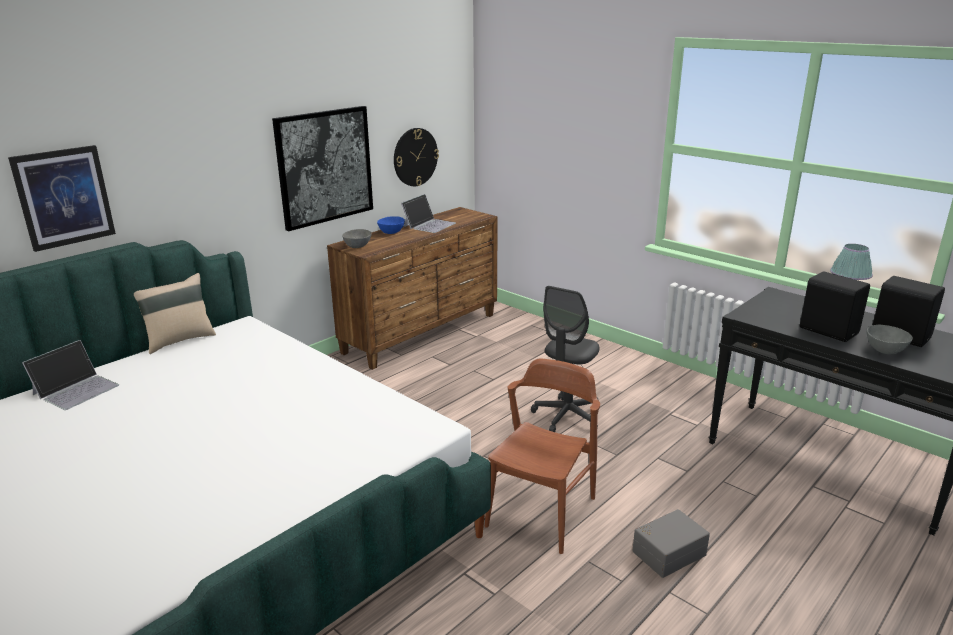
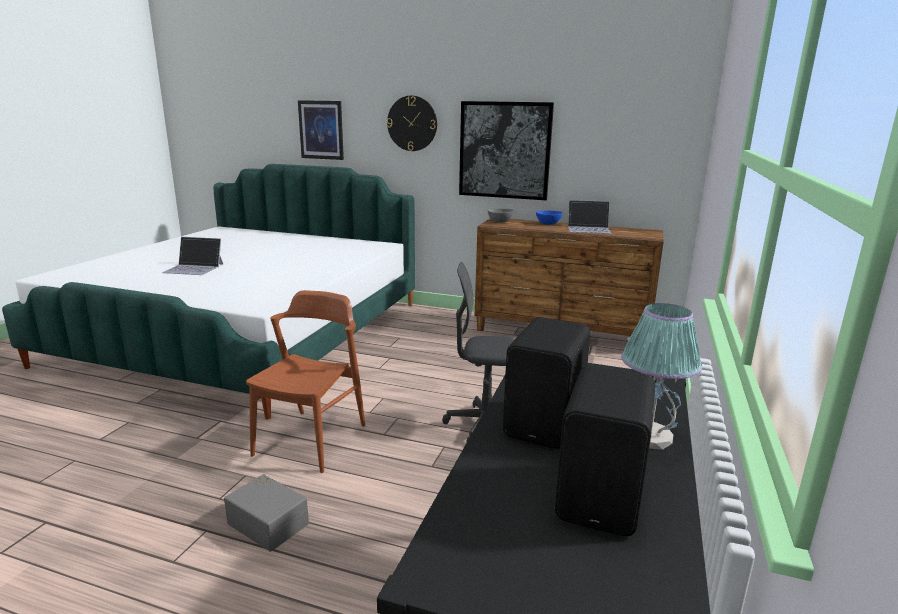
camera: 65 degrees right, 5 degrees down
(76, 389) = (277, 236): laptop -> laptop (194, 268)
(179, 340) = (351, 239): beige pillow -> none
(415, 157) = (611, 163): wall clock -> wall clock (412, 123)
(542, 511) = (311, 439): brown chair -> brown chair turned 75 degrees counterclockwise
(885, 350) = (510, 476): grey bowl -> none

